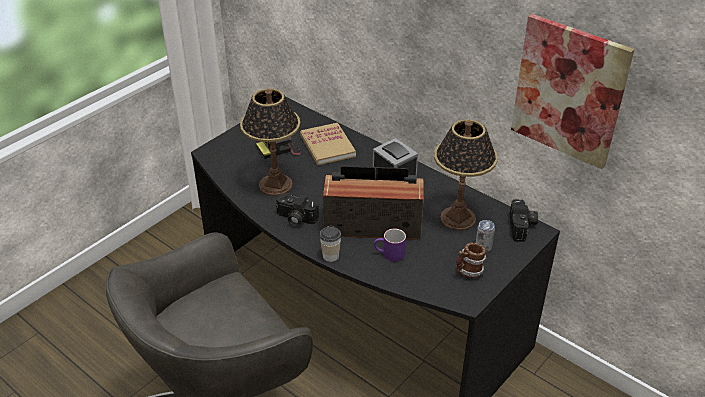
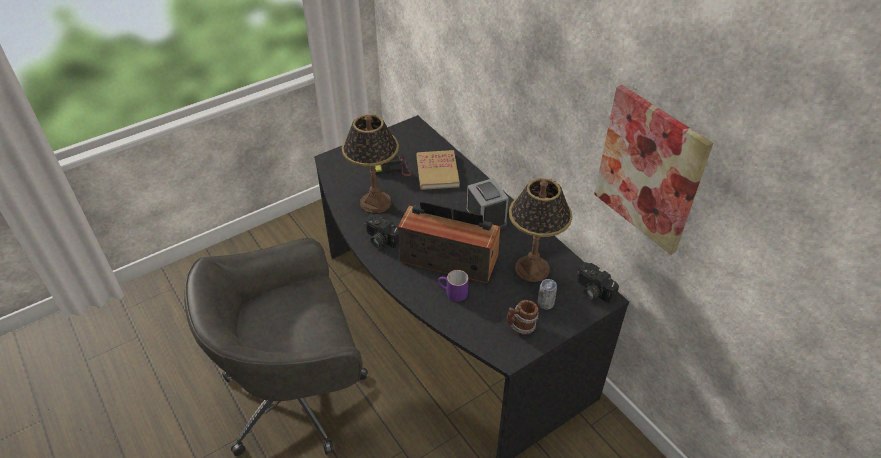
camera: 15 degrees right, 5 degrees up
(330, 256) = (398, 283): cup -> none
(522, 227) = (592, 291): camera -> camera turned 120 degrees clockwise

